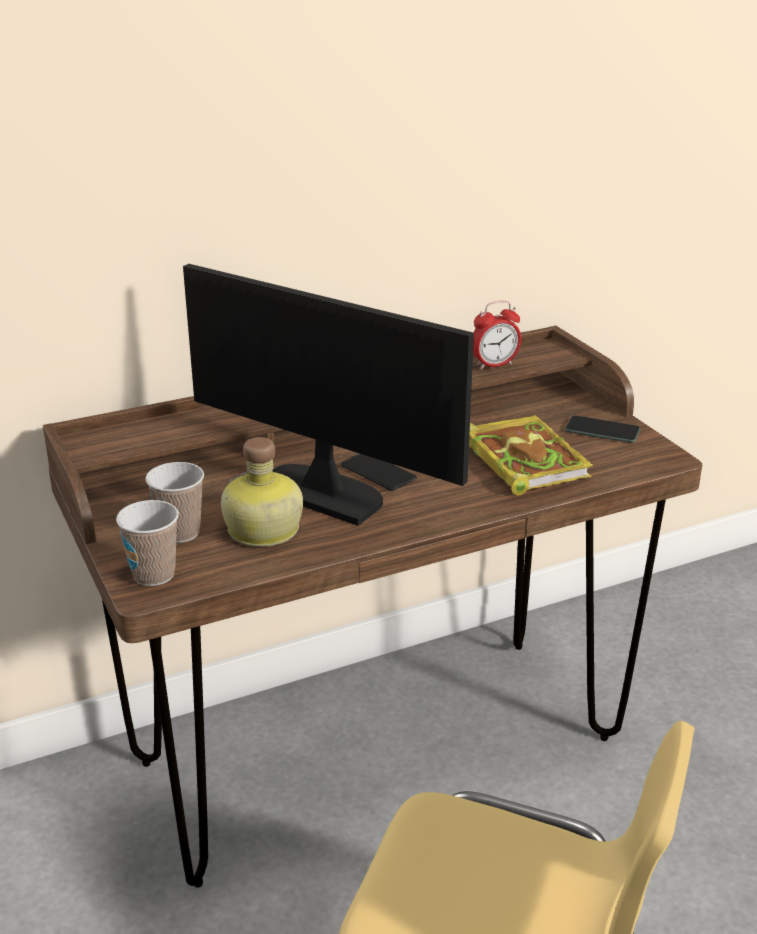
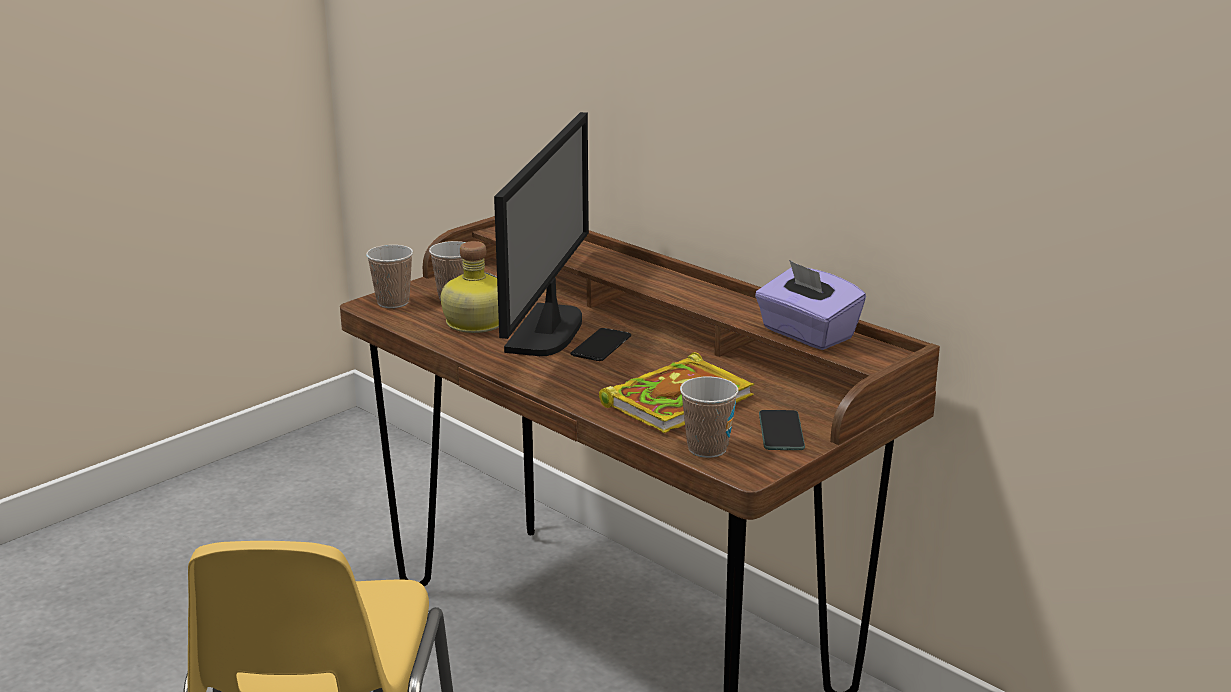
camera: 70 degrees right, 5 degrees down
(494, 365) = (806, 334): alarm clock -> purple tissue box
(622, 465) = (707, 448): none -> cup

